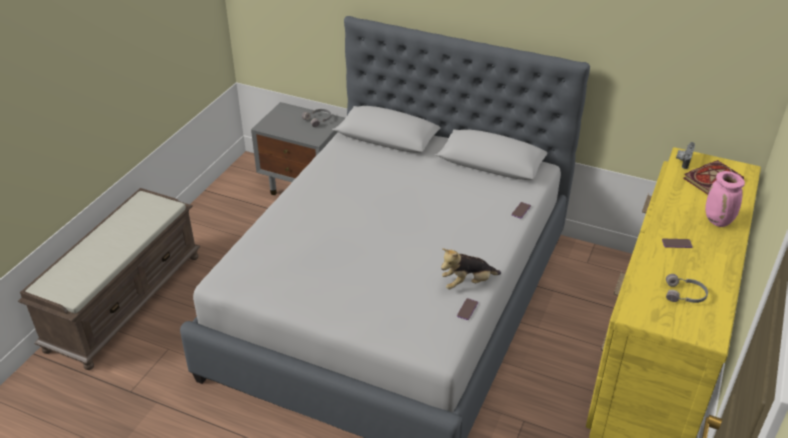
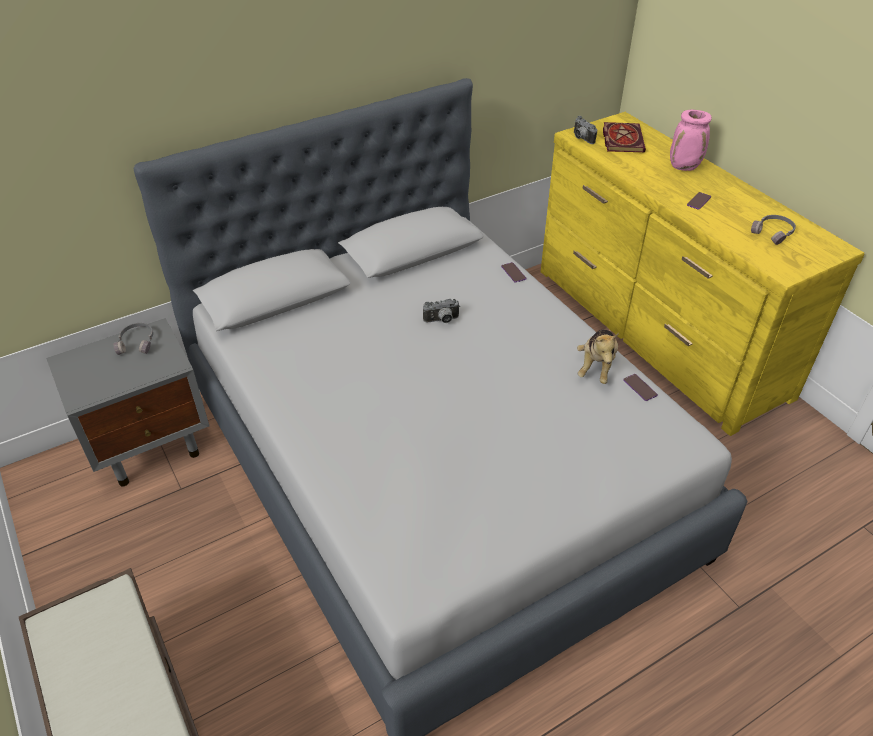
camera: 55 degrees left, 5 degrees up
(437, 202) = (442, 321): none -> camera

